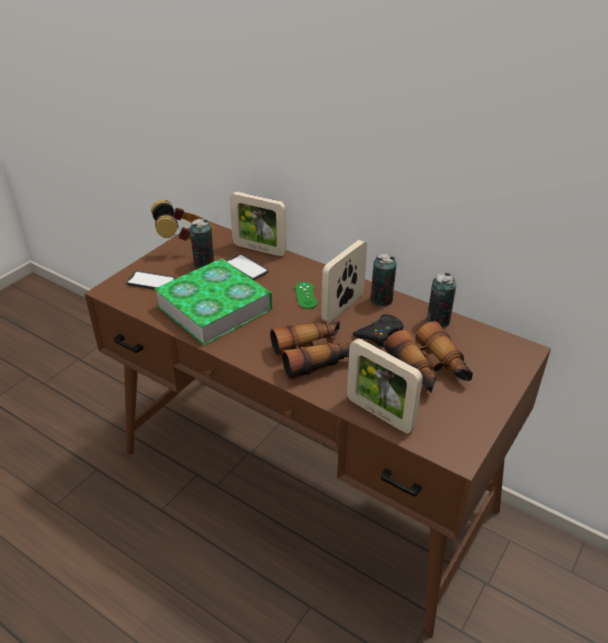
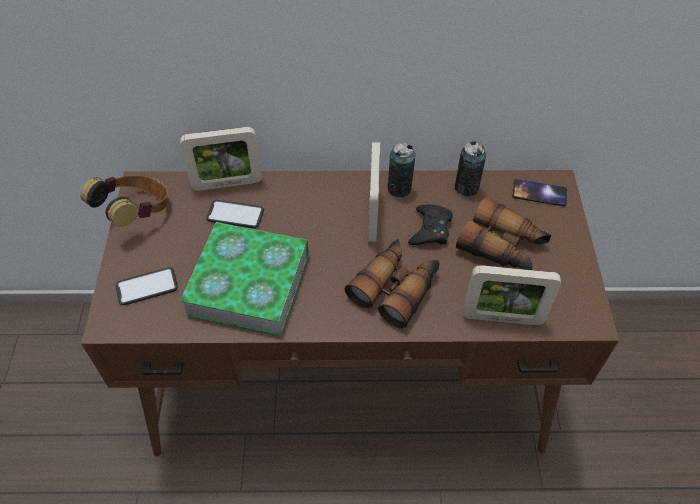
camera: 35 degrees left, 15 degrees up
(204, 263) = (184, 232): can -> none
(306, 295) = (326, 219): green game controller -> none
(500, 350) = (539, 193): none -> phone

